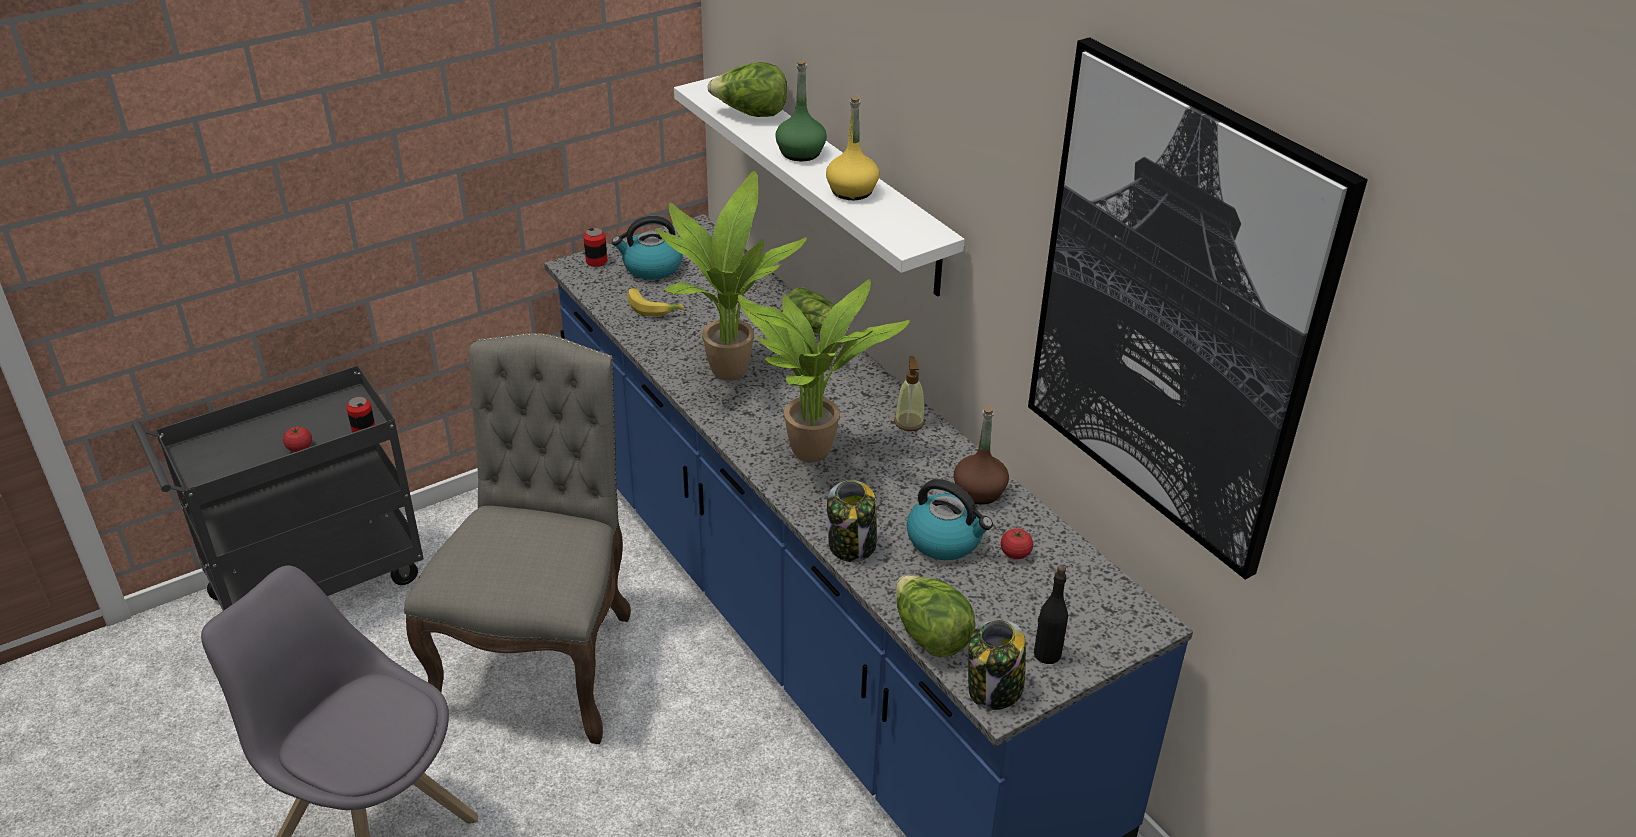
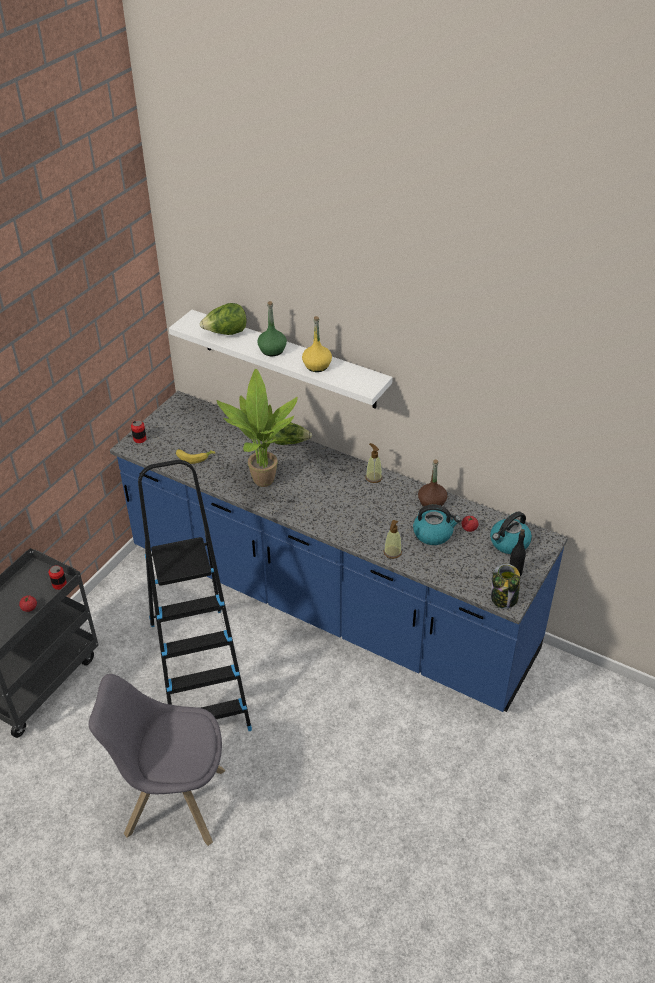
camera: 25 degrees left, 5 degrees up
(543, 661) = (199, 675): grey chair -> black step ladder
(651, 267) = (174, 433): kettle -> kettle (509, 543)
(812, 457) = (340, 514): potted plant -> none
(852, 545) = (392, 552): jar -> soap dispenser
(930, 636) = (459, 584): lettuce -> none
(1174, 310) = (538, 391): picture -> none

